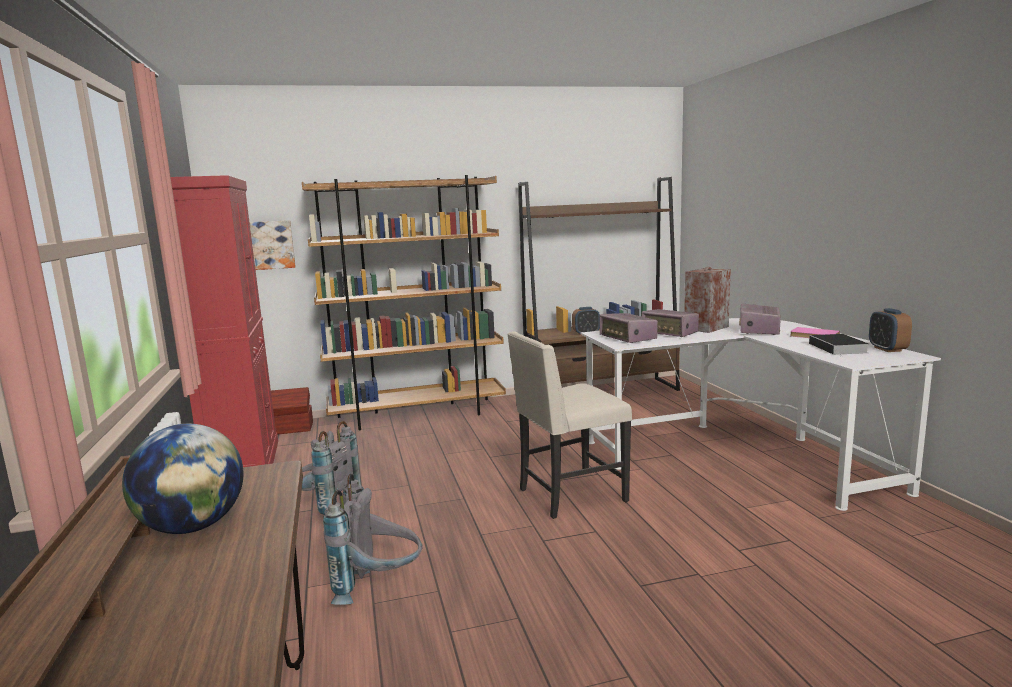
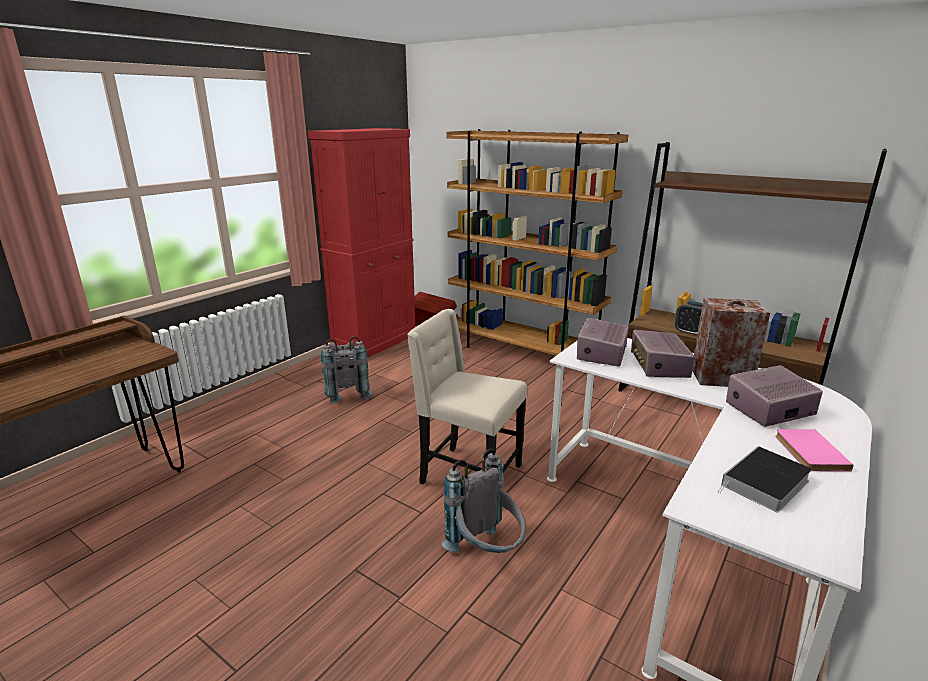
camera: 50 degrees right, 10 degrees up
(193, 526) = (71, 365): globe -> none
(268, 245) = (447, 180): picture -> none
(379, 588) = (271, 457): grey backpack -> grey backpack (487, 553)
(887, 349) = (830, 526): alarm clock -> none

